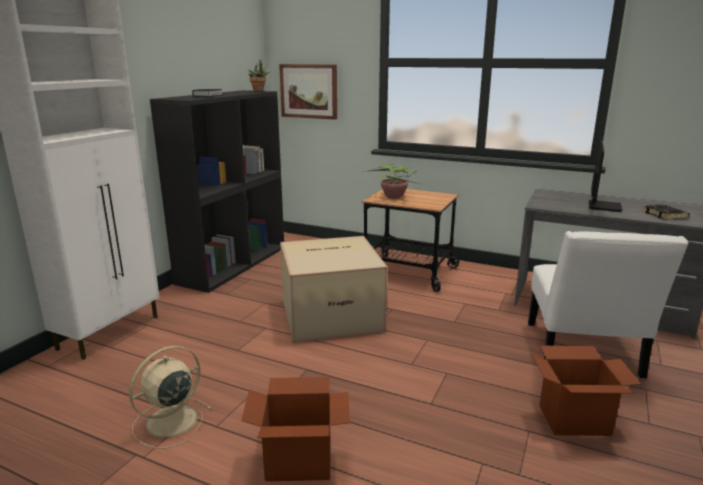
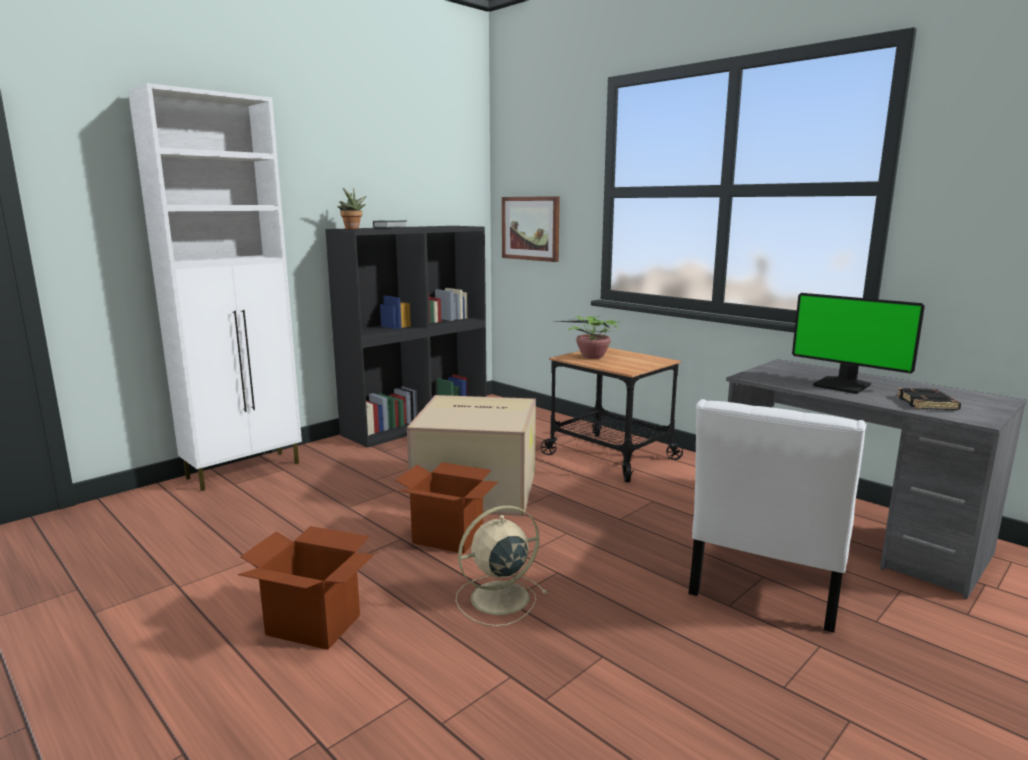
camera: 20 degrees right, 5 degrees down
(169, 422) = (227, 561): beige fan -> beige fan (497, 598)
(259, 91) = (466, 226): potted plant -> potted plant (352, 228)
(574, 420) = (676, 658): cardboard box -> cardboard box (448, 538)
(602, 206) = (843, 385): monitor -> monitor turned 90 degrees clockwise

